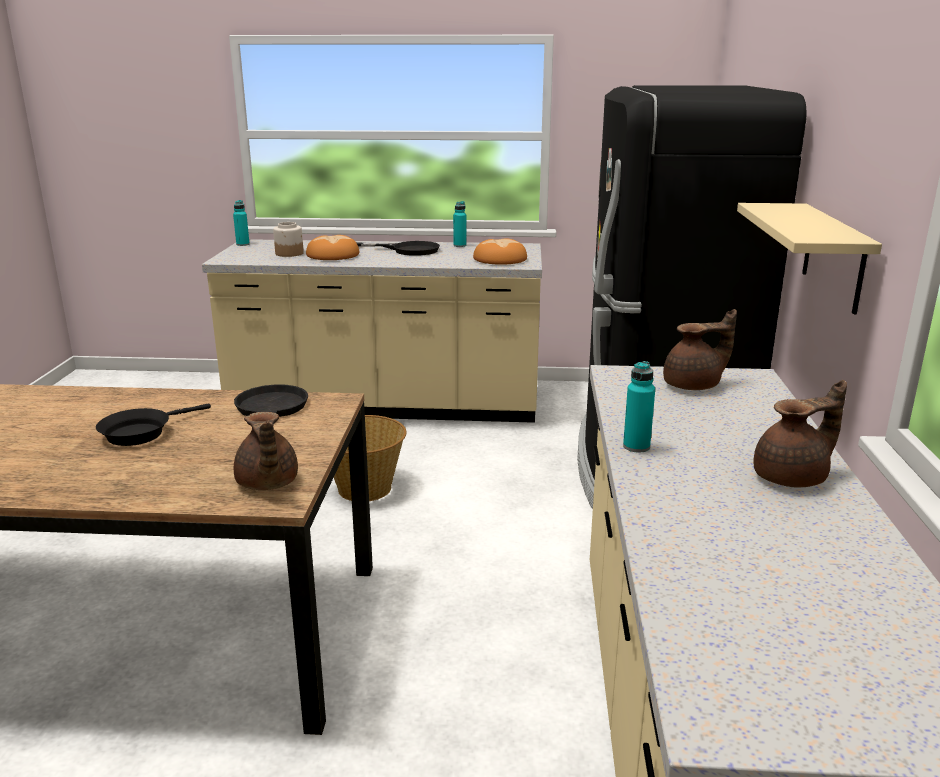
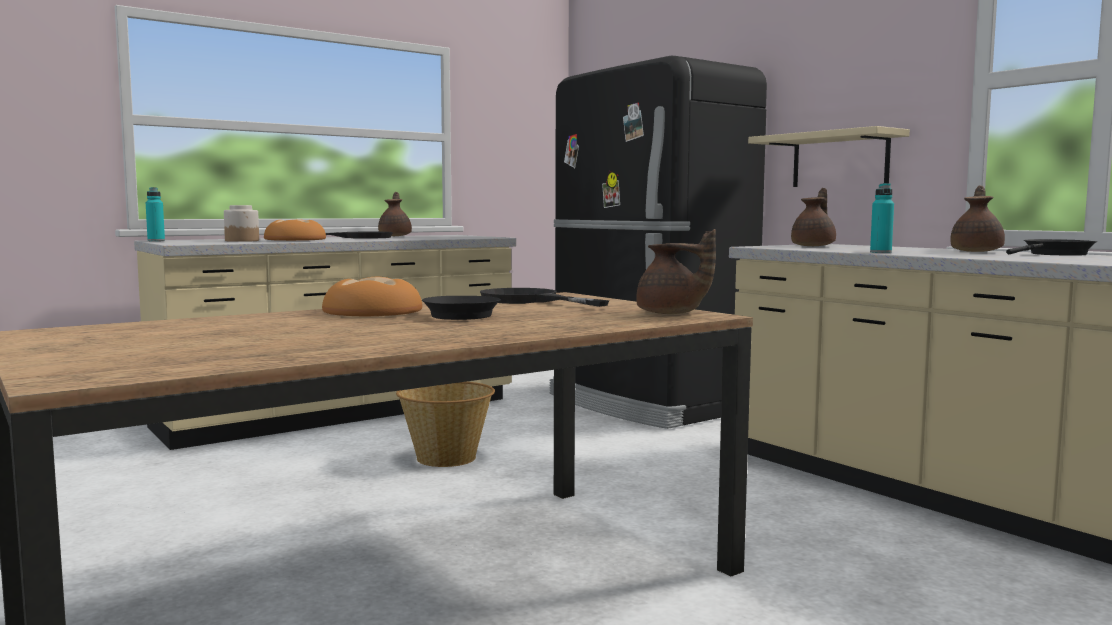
camera: 40 degrees left, 15 degrees down
(459, 245) = (395, 236): turquoise bottle -> brown teapot
(499, 259) = (461, 237): bread -> bread (371, 312)
(835, 534) = (1055, 254): none -> black frying pan

